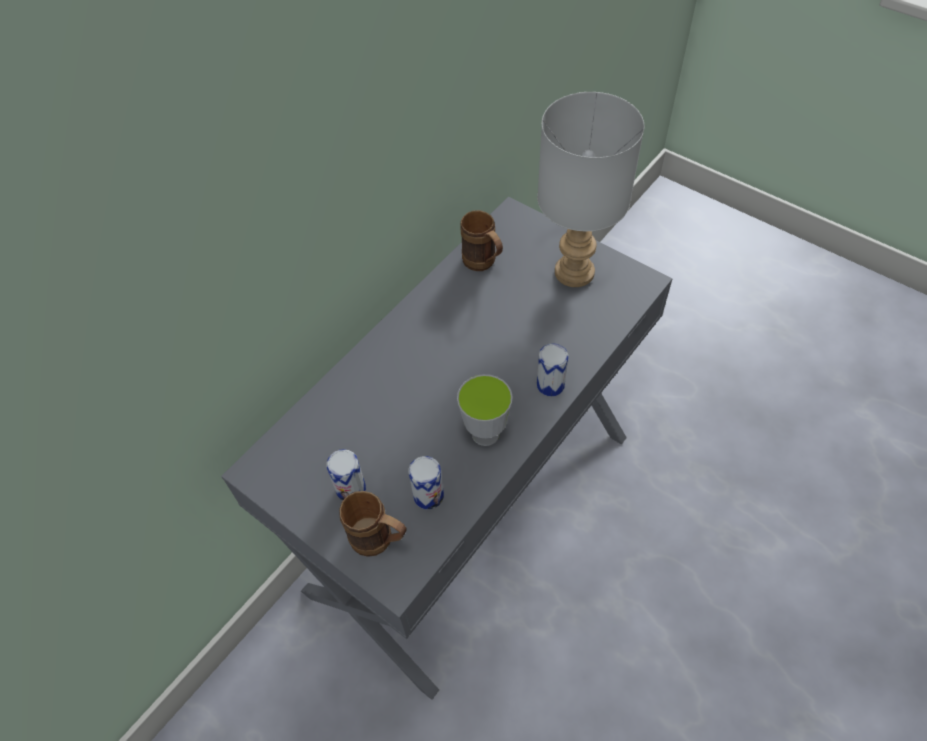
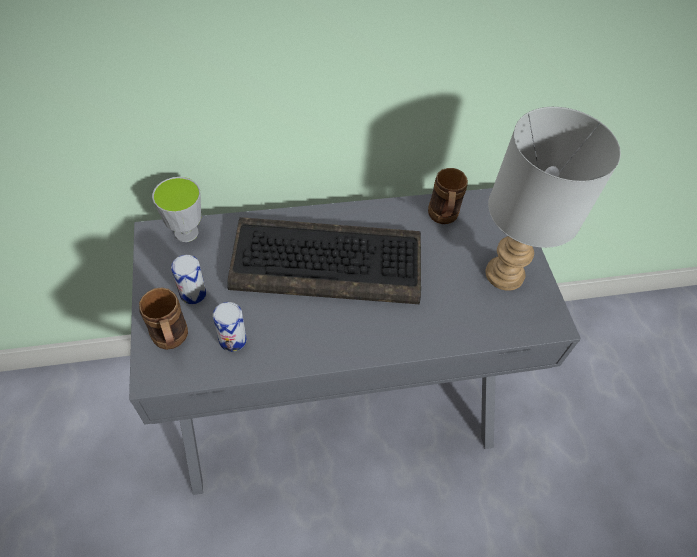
camera: 35 degrees right, 0 degrees up
(434, 370) = (329, 262): none -> keyboard
(485, 433) = (314, 332): cup -> cup (186, 232)
(550, 385) = (396, 338): can -> none

